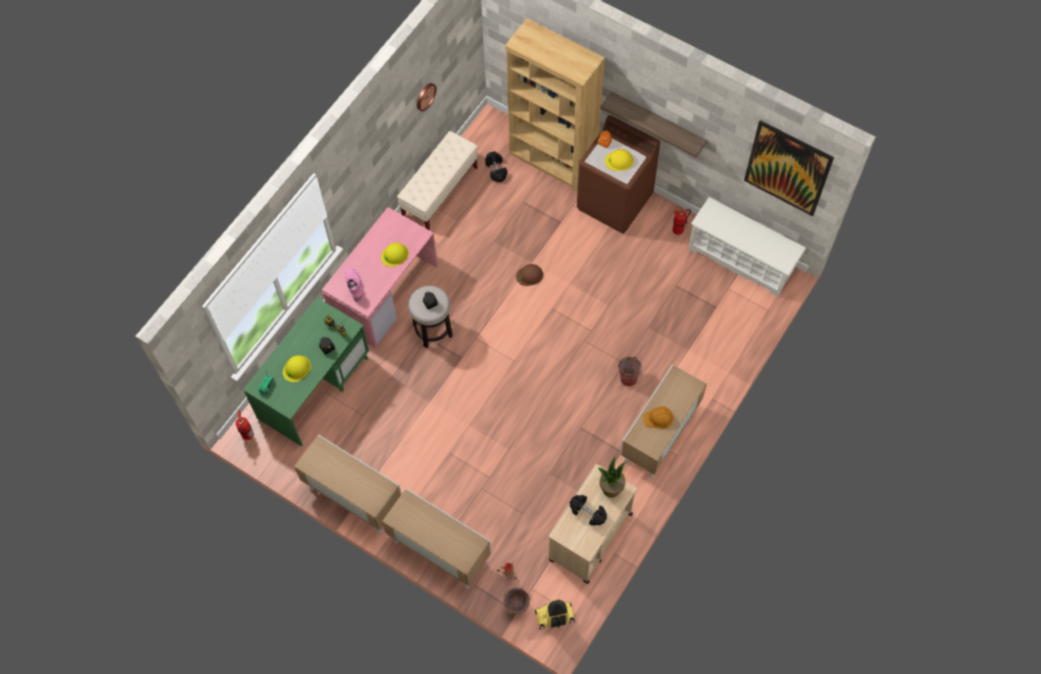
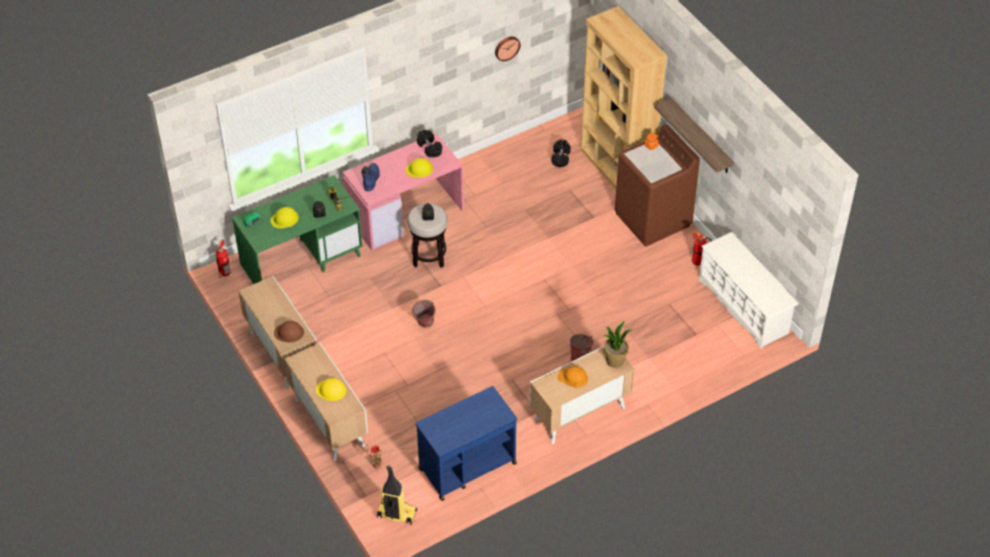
camera: 25 degrees right, 15 degrees down
(354, 285) = (371, 179): pink boot -> blue boot
(440, 191) = (501, 156): beige bench -> none
(516, 607) = (367, 492): bucket -> bucket (424, 324)
(529, 275) = (540, 247): brown hard hat -> brown hard hat (289, 332)
(587, 512) = (461, 419): black dumbbell -> black dumbbell (429, 148)
(590, 537) = (466, 466): beige cart -> blue cart
(611, 488) = (493, 409): potted plant -> potted plant (614, 361)
(619, 160) = (655, 163): yellow hard hat -> yellow hard hat (331, 390)
(787, 168) = (789, 201): picture -> none

